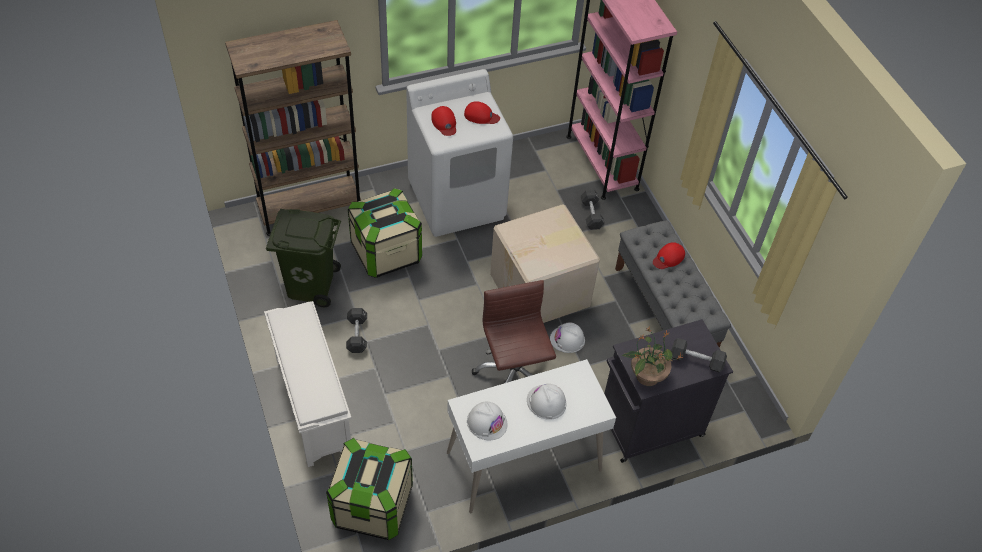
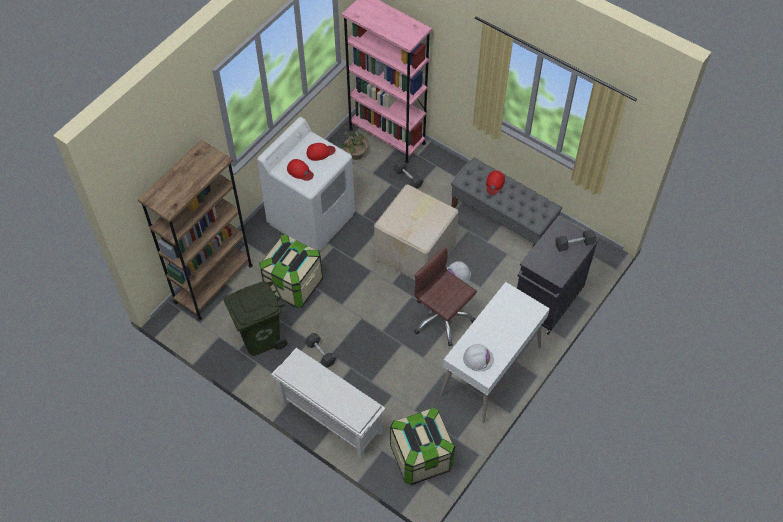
camera: 30 degrees left, 5 degrees up
(546, 402) = (503, 324): white hard hat -> none
(646, 376) = (553, 271): potted plant -> potted plant (355, 154)

